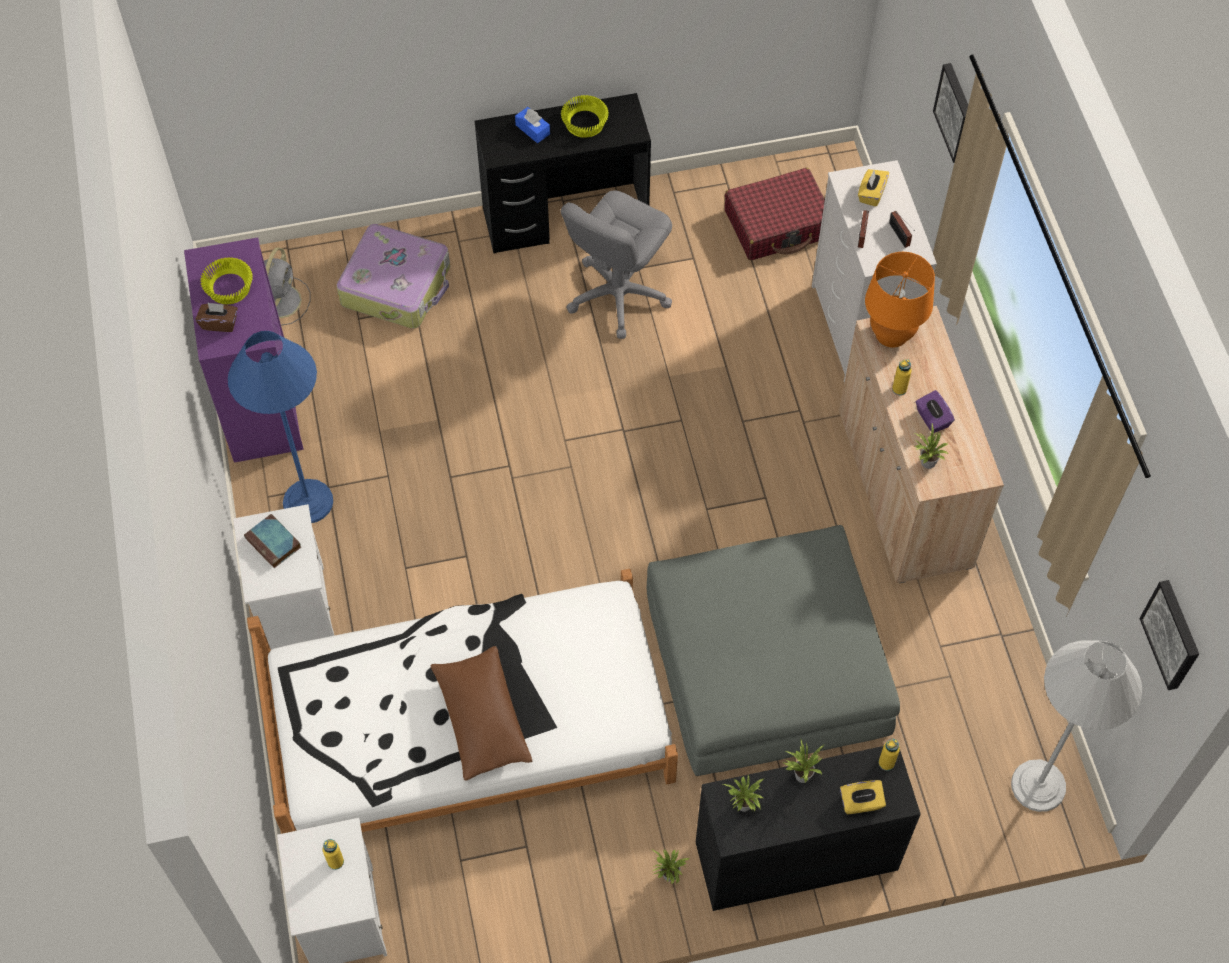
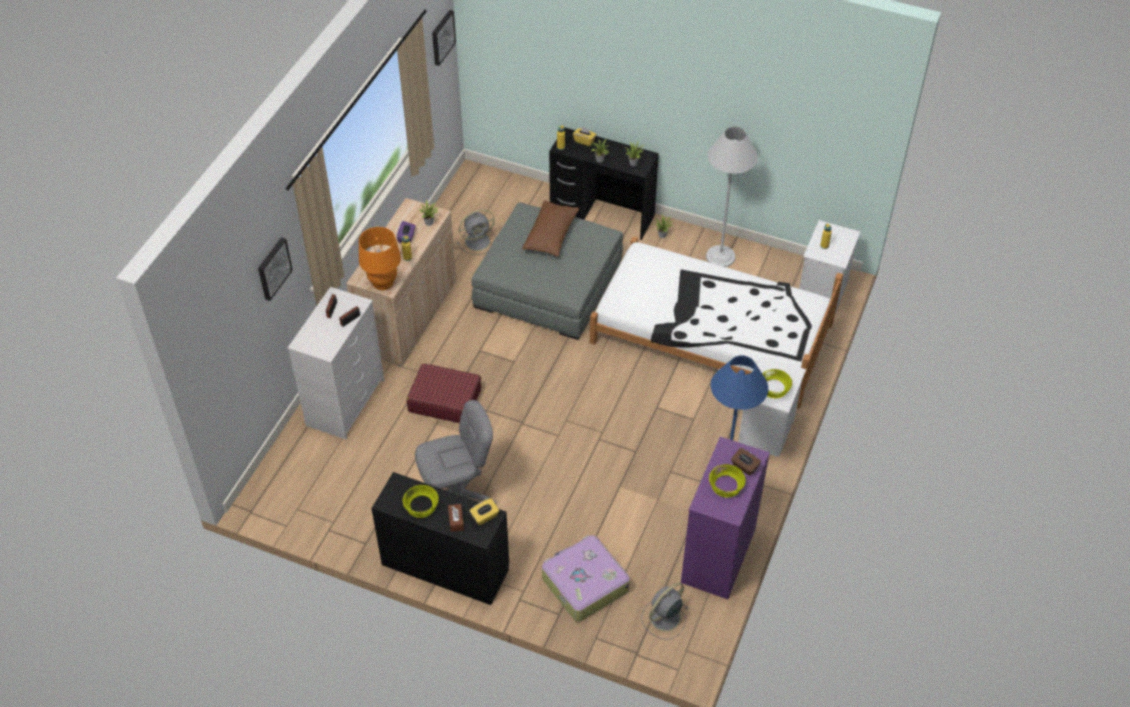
camera: 145 degrees left, 10 degrees down
(274, 543) = (773, 388): book -> yellow bowl
(481, 720) = (713, 289): brown pillow -> brown pillow (551, 235)
(532, 129) = (456, 520): blue tissue box -> brown tissue box
(778, 224) = (326, 486): red suitcase -> red suitcase (444, 400)
(871, 194) = (322, 337): yellow tissue box -> yellow tissue box (485, 517)
(931, 676) = (478, 241): none -> grey fan
(1038, 786) = (476, 185): white floor lamp -> white floor lamp (720, 257)

